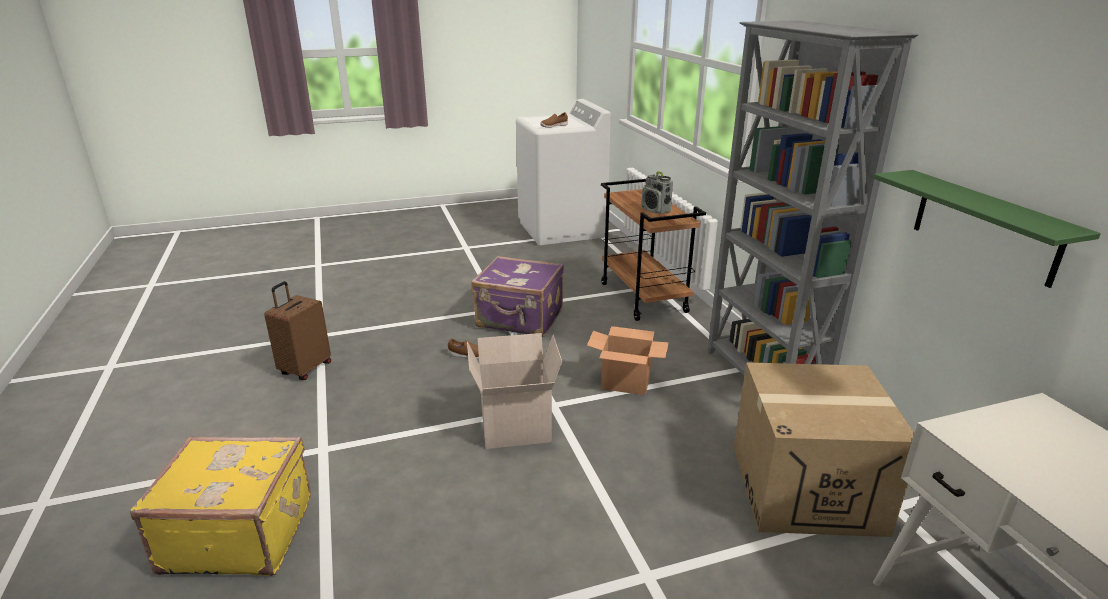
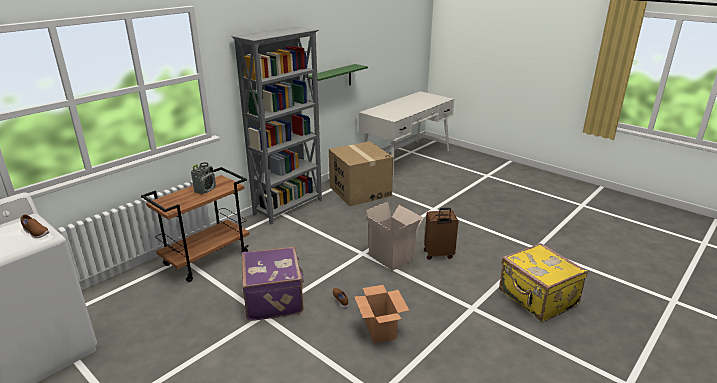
camera: 120 degrees left, 0 degrees up
(305, 369) = (424, 369): brown suitcase -> brown suitcase (438, 255)
(626, 383) = (323, 239): cardboard box -> cardboard box (380, 329)

